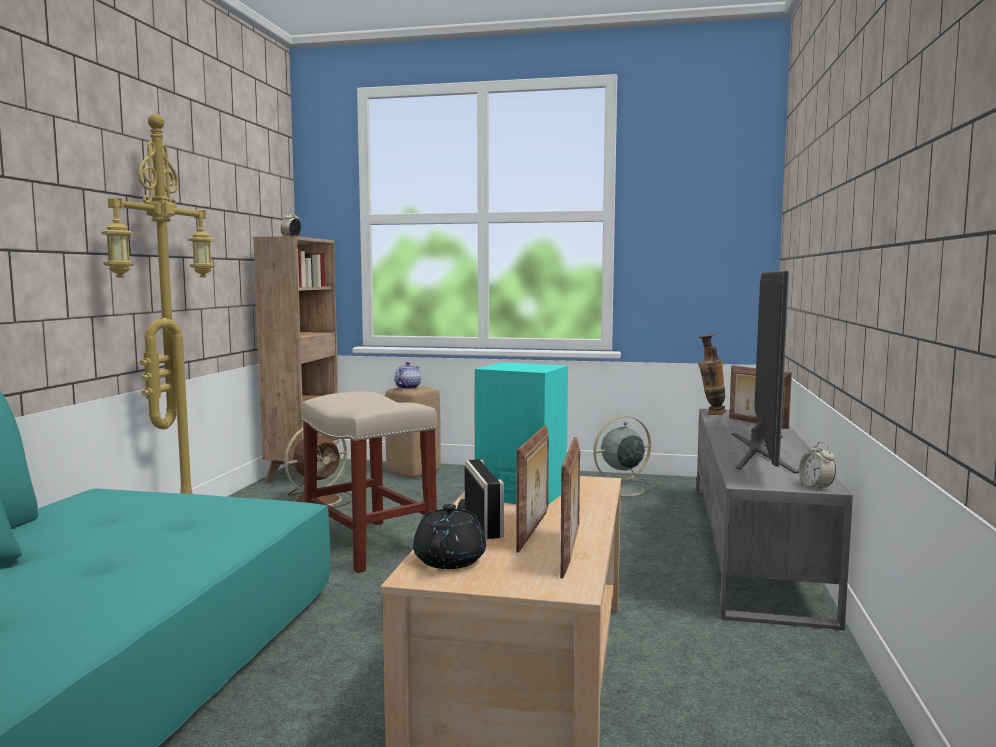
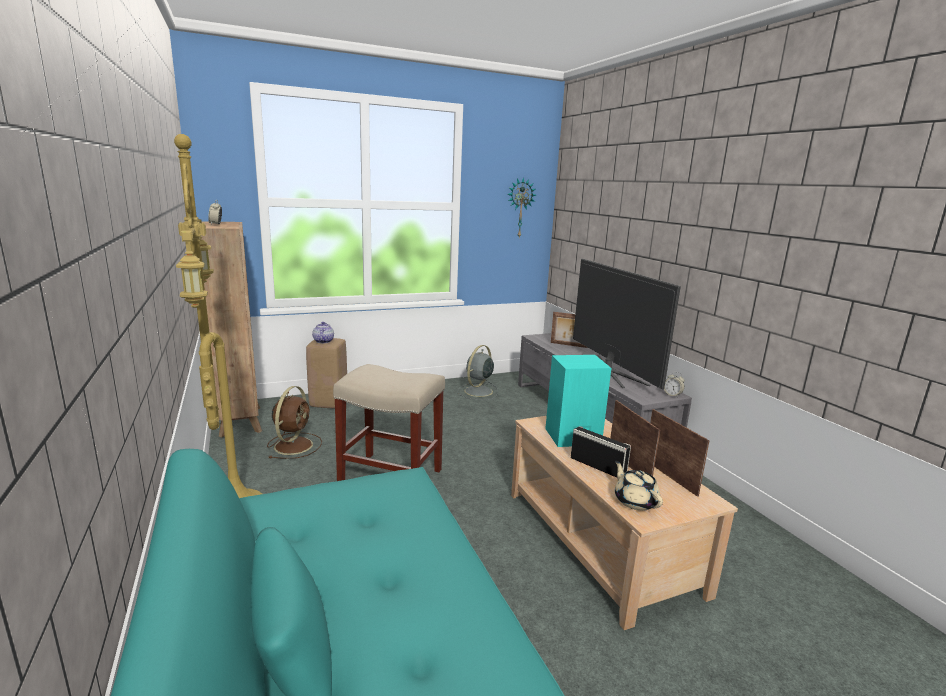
camera: 35 degrees left, 10 degrees up
(450, 559) = (635, 501): black teapot -> beige teapot
(710, 414) = (536, 340): vase -> none
(716, 214) = (519, 208): none -> wall clock

